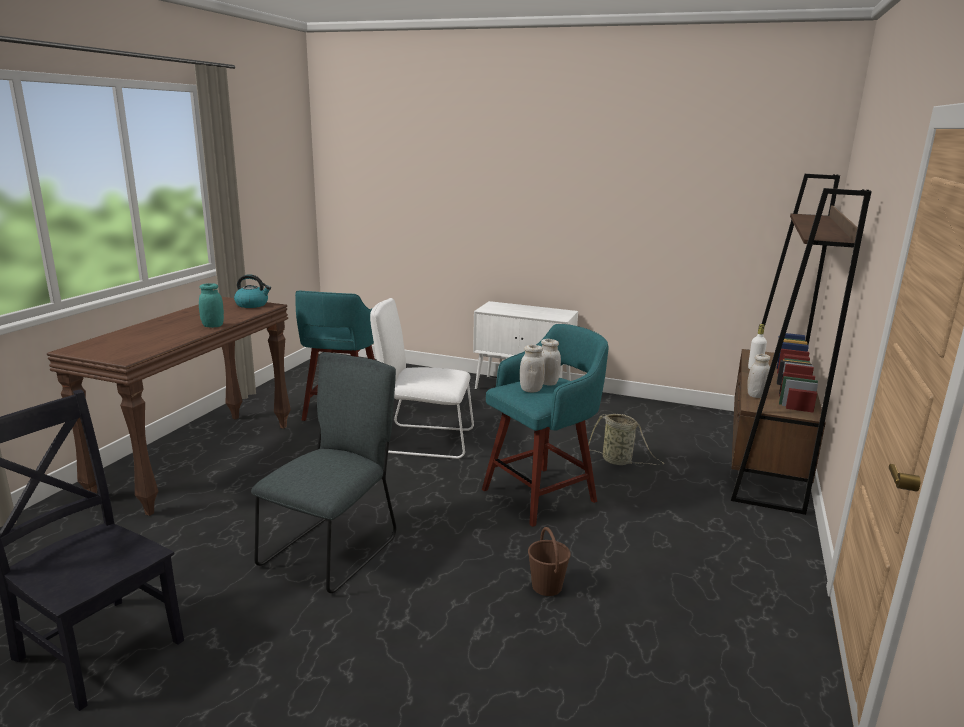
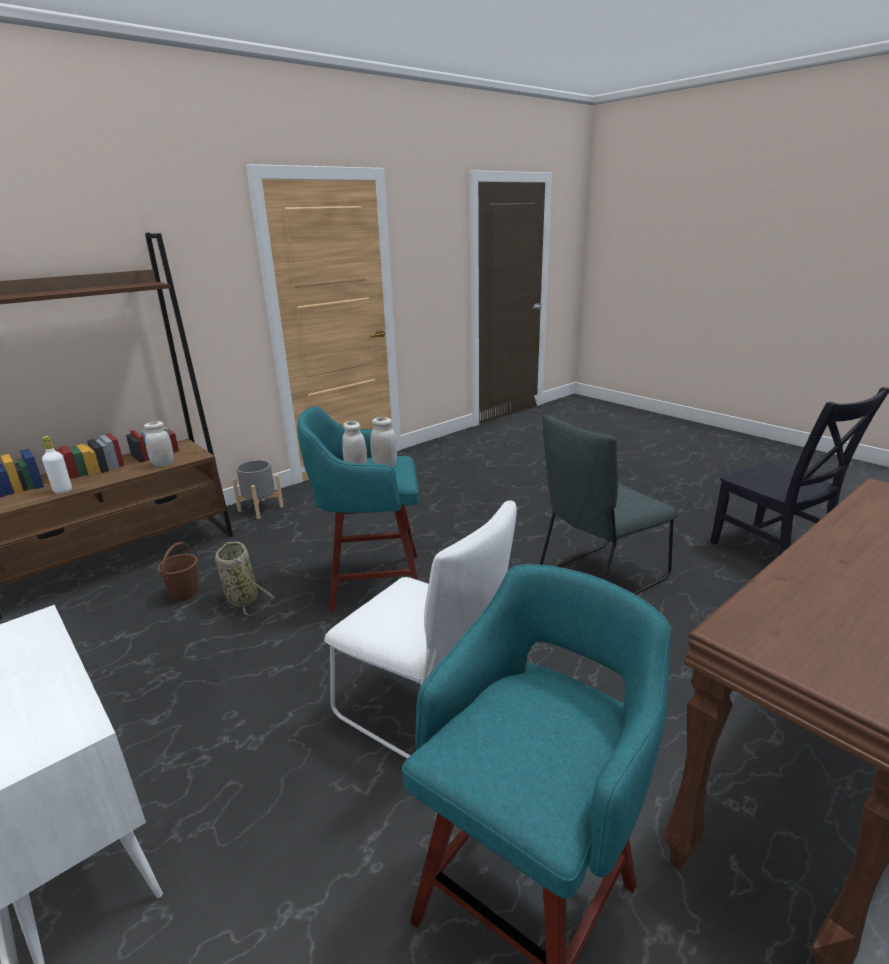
camera: 150 degrees left, 5 degrees up
(213, 326) = (820, 554): turquoise jar -> none
(252, 304) = (788, 647): kettle -> none
(546, 586) = (452, 518): brown bucket -> brown bucket (184, 593)
(776, 536) = (261, 509): none -> grey planter

